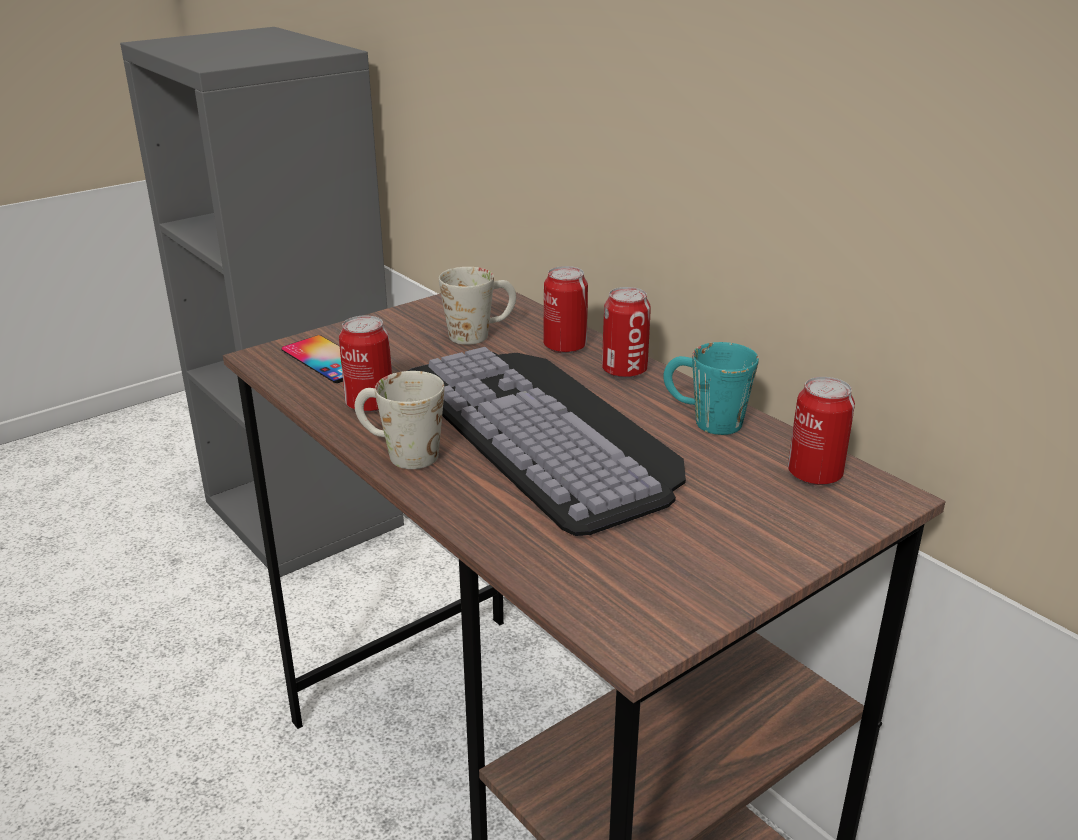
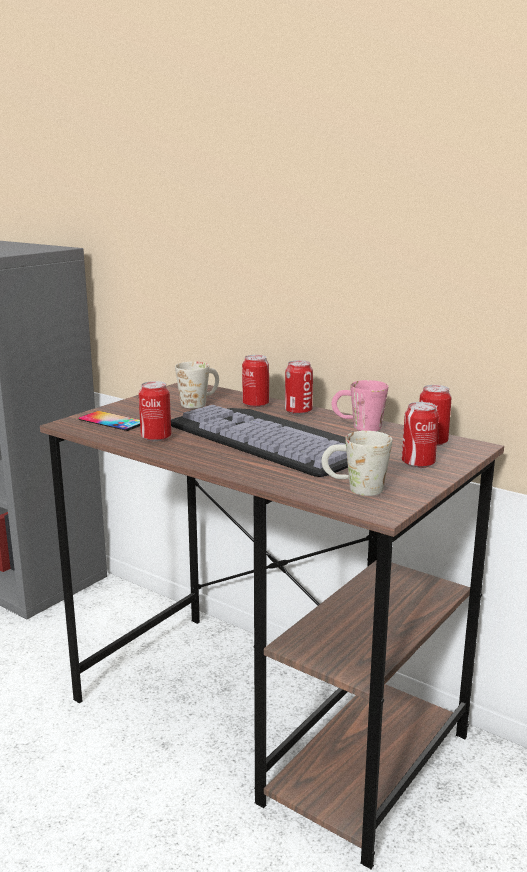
camera: 15 degrees left, 10 degrees down
(399, 453) = (192, 456): white mug -> white mug (354, 489)
(703, 420) = (358, 427): turquoise mug -> pink mug
(761, 526) = (418, 463): none -> can

